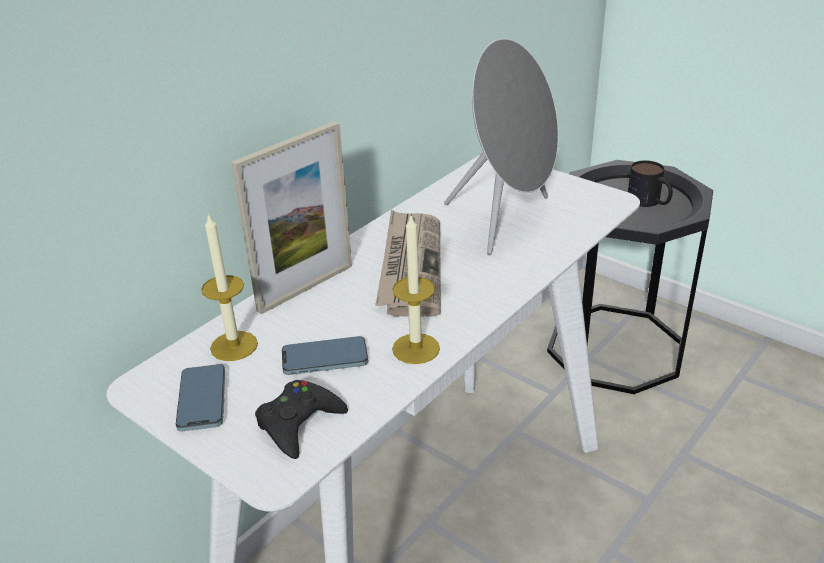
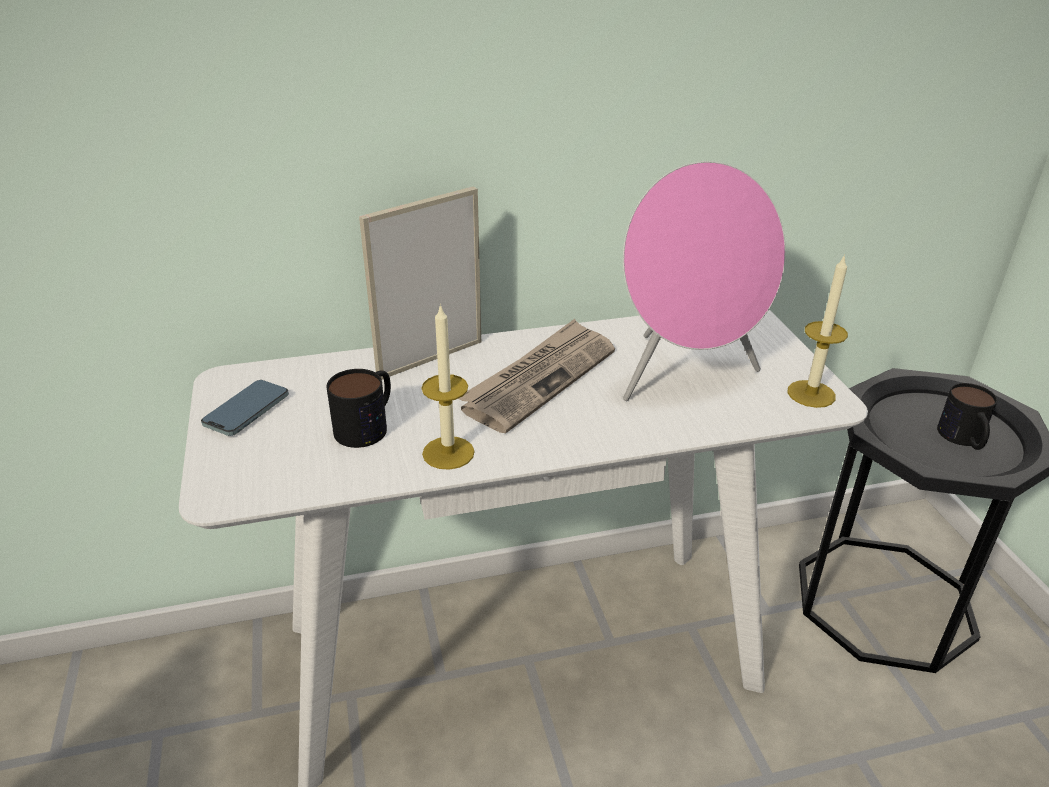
camera: 35 degrees right, 0 degrees up
(234, 346) = (320, 380): candle -> candle (811, 394)
(299, 423) = (284, 465): black game controller -> none
(306, 288) = (430, 359): picture frame -> picture frame turned 150 degrees clockwise
(325, 359) = (368, 424): phone -> mug
(506, 221) = (685, 376): grey speaker -> pink speaker

